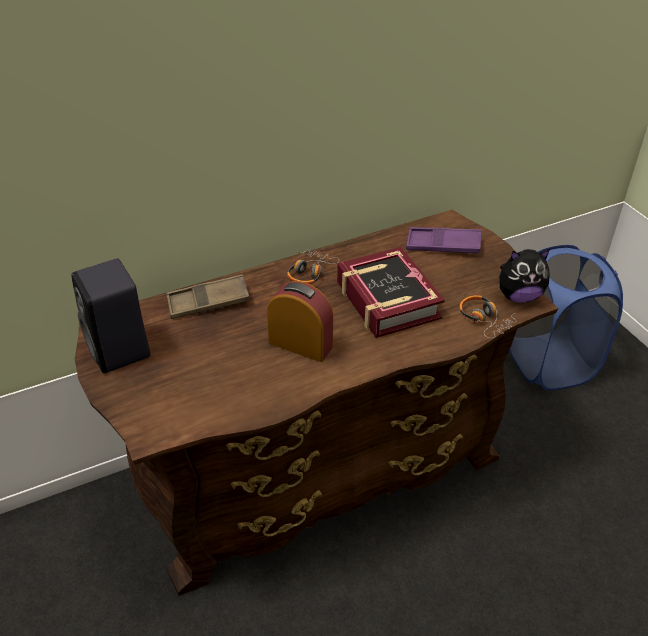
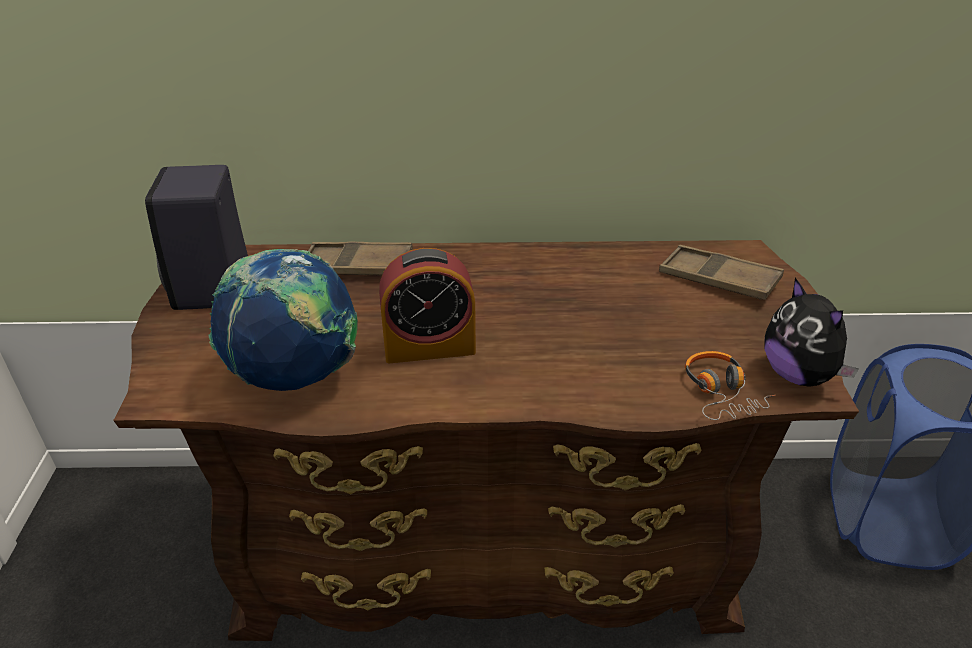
camera: 25 degrees right, 5 degrees down
(230, 391) = (296, 376): none -> globe
(300, 344) = (429, 347): alarm clock -> alarm clock turned 120 degrees clockwise
(309, 272) = (507, 266): headphones -> none
(386, 300) = (588, 326): book -> none
(443, 245) = (718, 279): purple tray -> brown tray
(518, 296) = (798, 375): plush toy -> plush toy turned 45 degrees clockwise

